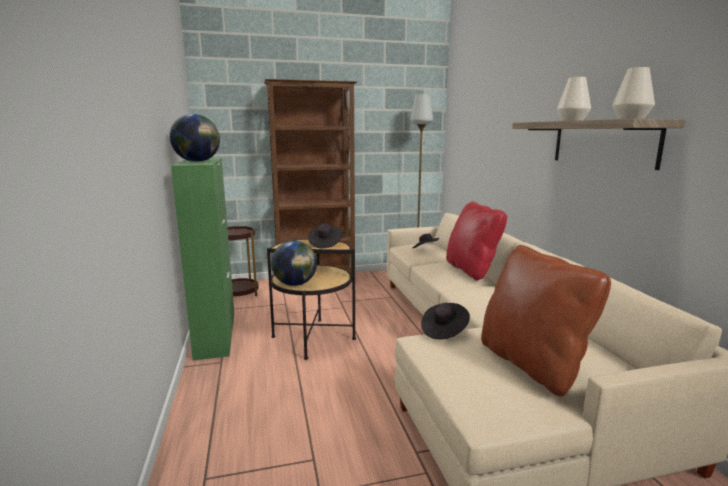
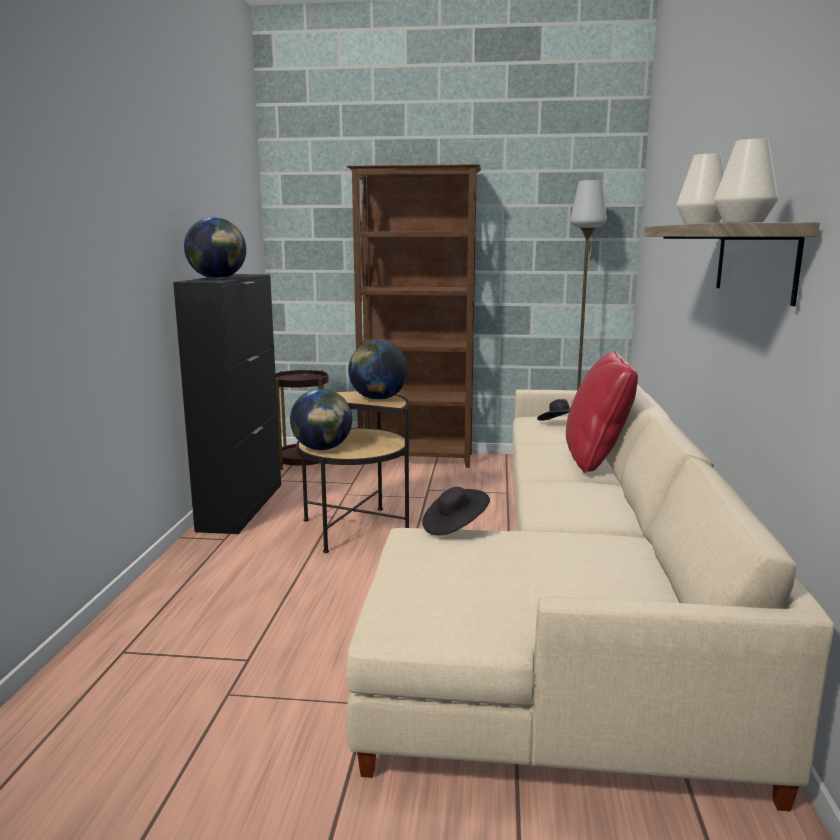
camera: 20 degrees right, 0 degrees up
(216, 333) = (242, 506): green cabinet -> black cabinet
(325, 244) = (378, 399): black hat -> globe
(531, 364) = (524, 582): brown pillow -> none

